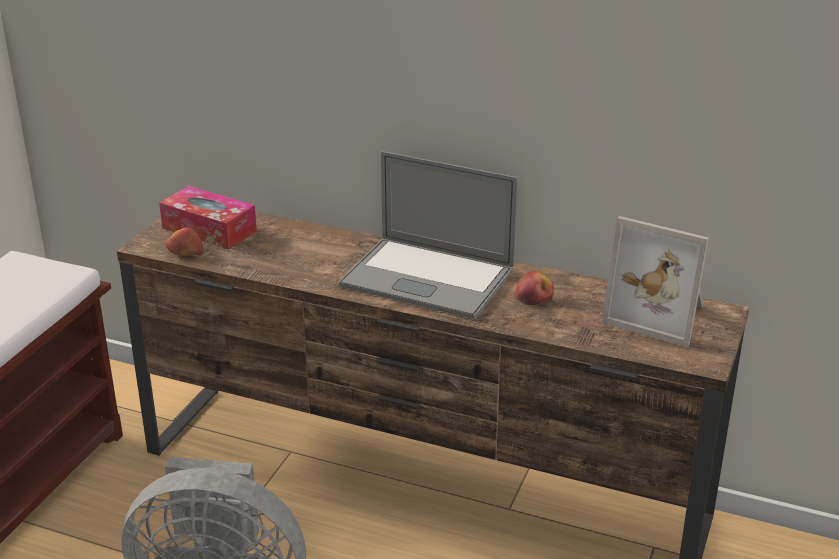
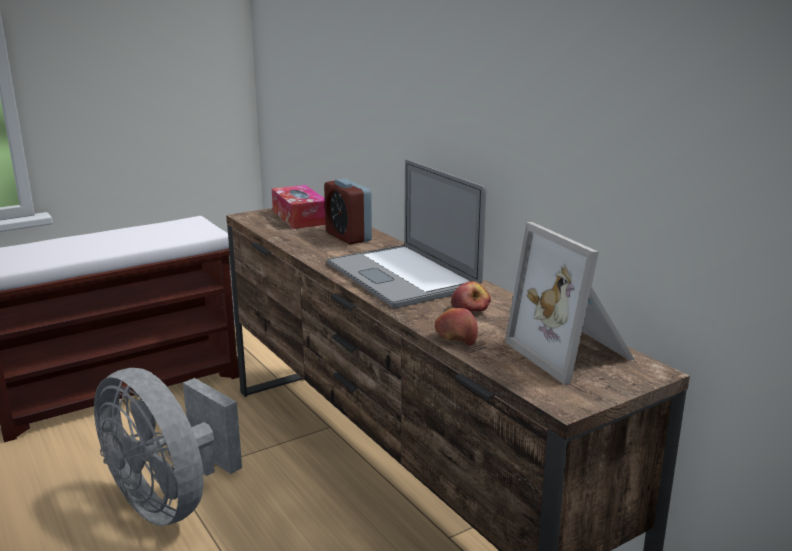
camera: 35 degrees right, 10 degrees down
(185, 252) = (263, 224): apple -> apple (456, 337)
(304, 243) = (348, 237): none -> alarm clock

